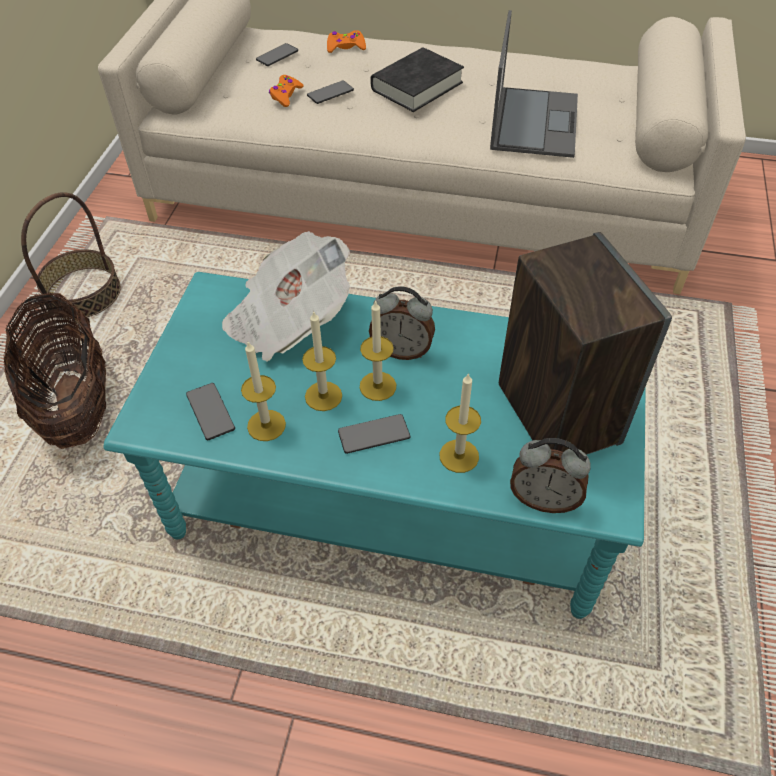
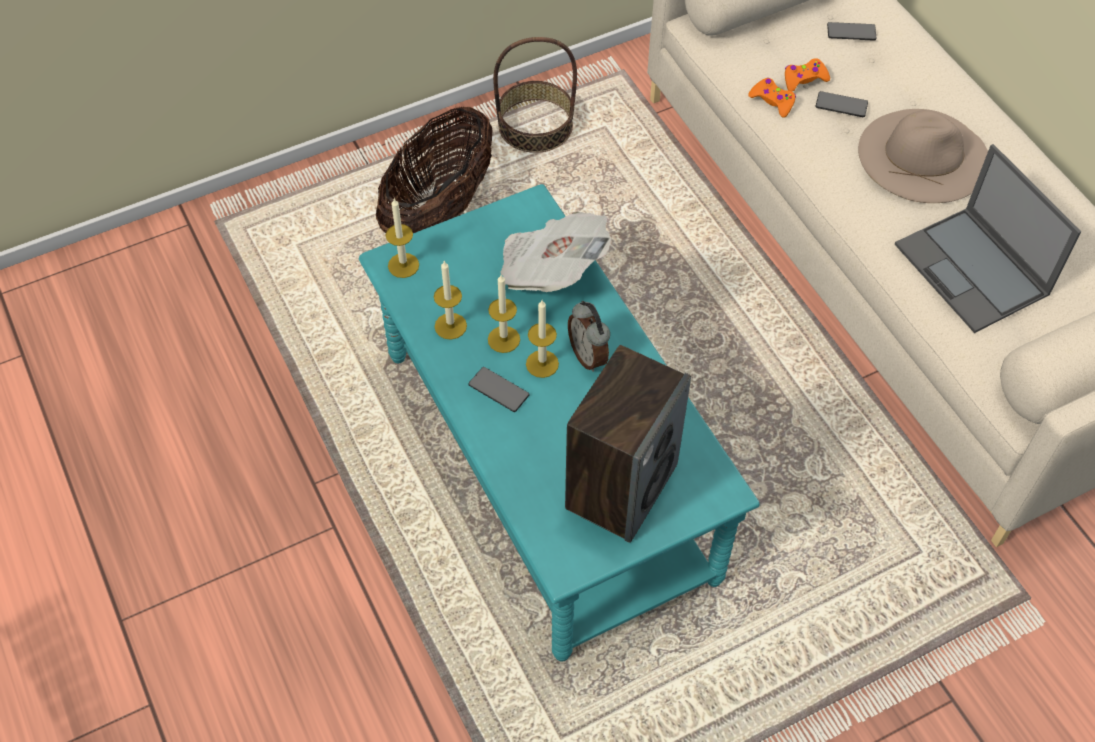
camera: 50 degrees right, 5 degrees up
(210, 412) = (432, 288): phone -> none
(345, 47) = (922, 66): orange game controller -> orange game controller (772, 101)
(417, 86) = (923, 155): black book -> beige hat
(459, 456) = (526, 450): candle -> candle (403, 265)
(534, 121) = (973, 270): laptop -> laptop turned 90 degrees clockwise
(543, 499) = (535, 521): alarm clock -> none

